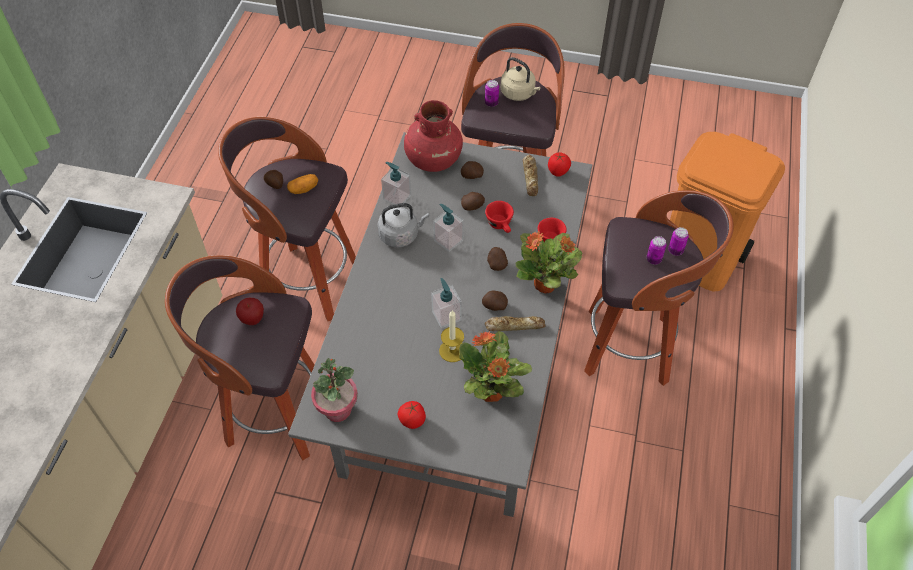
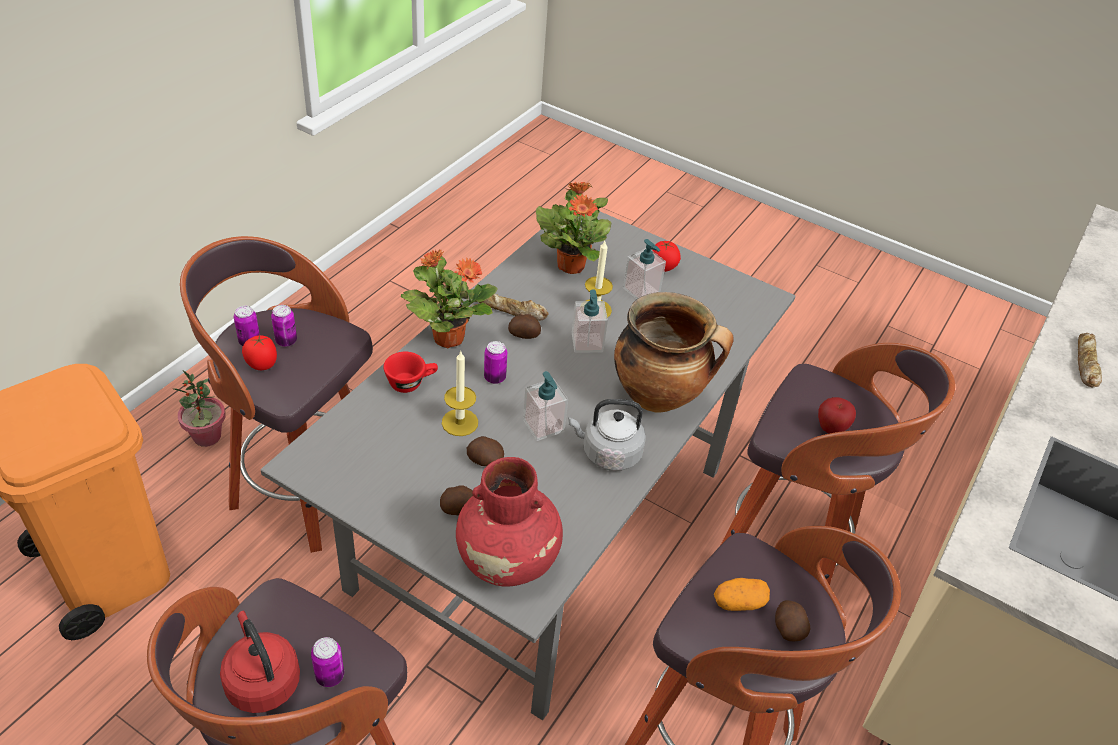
camera: 165 degrees left, 10 degrees down
(337, 409) = (739, 297): potted plant -> potted plant (207, 437)
(379, 288) = (659, 396): none -> cooking pot
(397, 197) = (593, 512): soap dispenser -> soap dispenser (641, 290)
(496, 264) = (494, 378): potato -> can
(501, 225) = (460, 422): red cup -> candle
(519, 93) = (262, 680): beige kettle -> red kettle
(531, 177) = (370, 477): bread -> bread (1085, 363)
(558, 172) = (322, 472): tomato -> tomato (262, 364)

